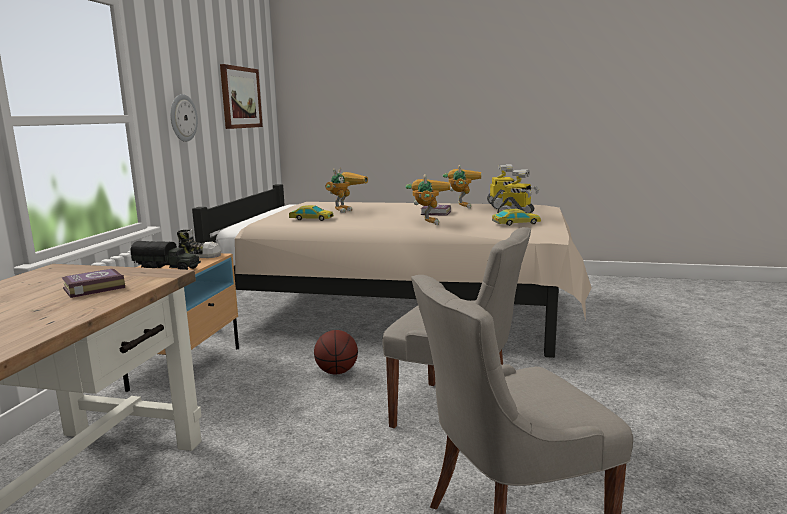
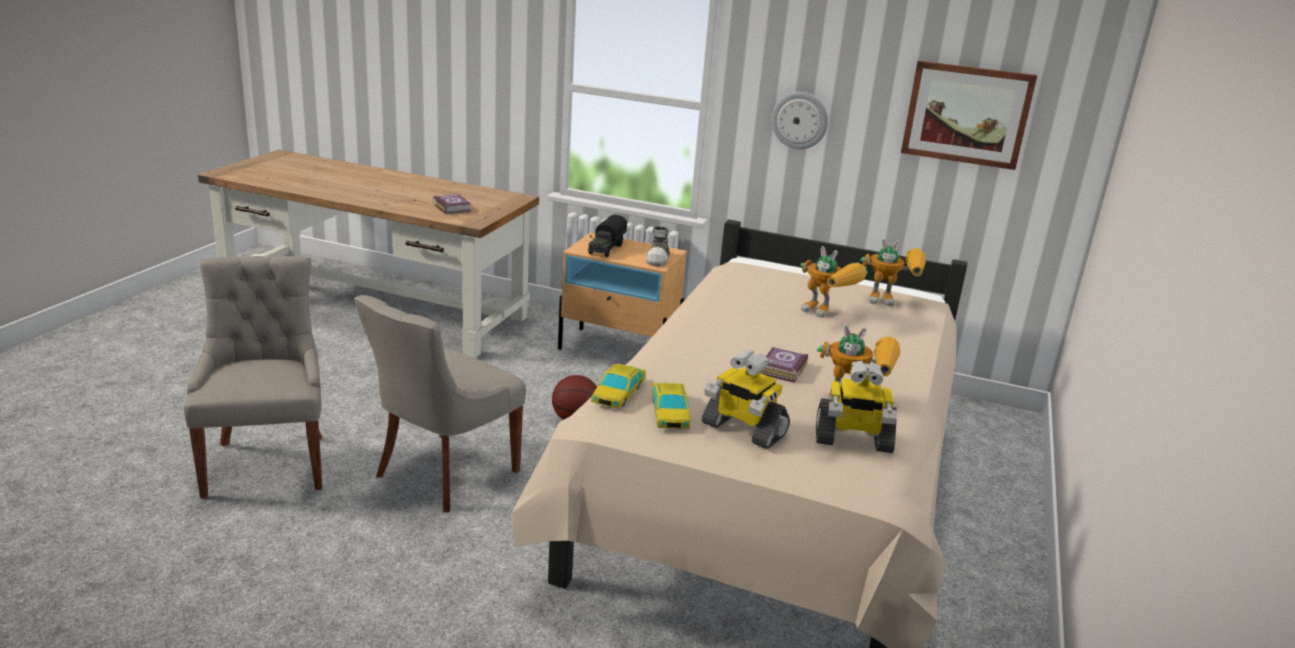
camera: 95 degrees right, 10 degrees up
(311, 219) = (759, 291): toy car -> toy car (618, 392)
(427, 222) = (707, 352): toy robot -> toy robot (891, 301)

